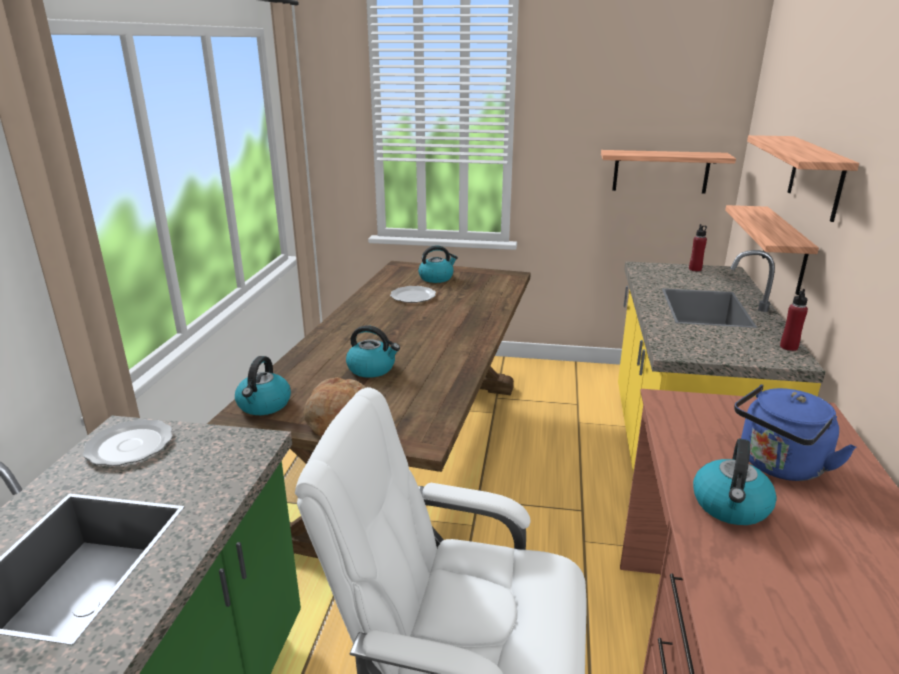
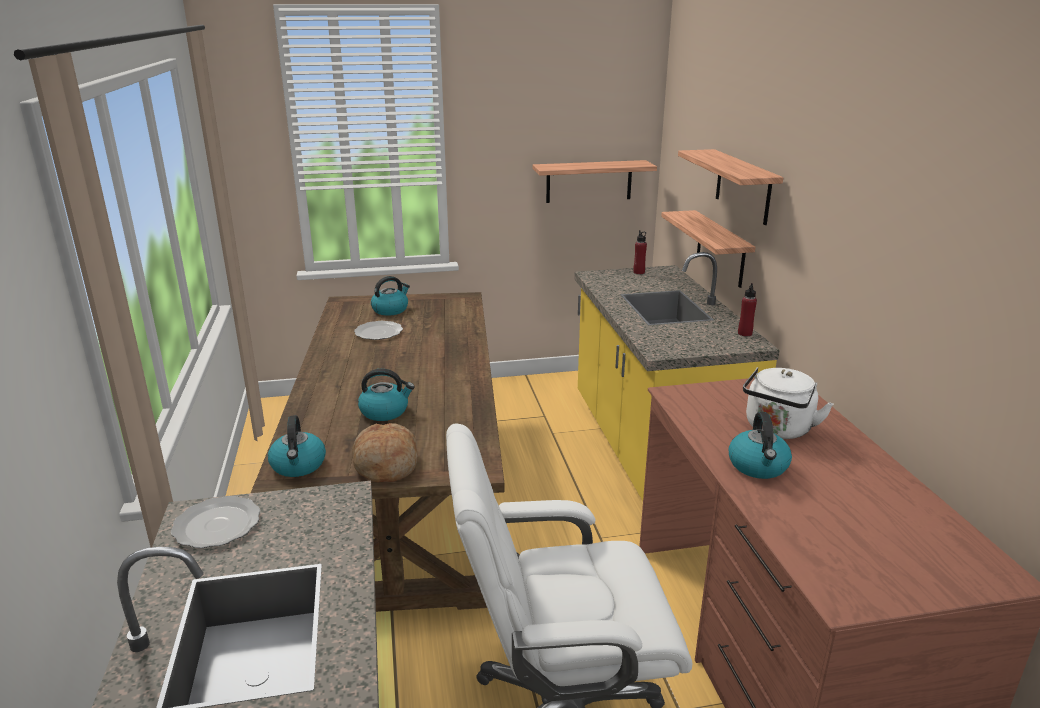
camera: 20 degrees left, 0 degrees up
(779, 466) = (777, 430): blue kettle -> white kettle

